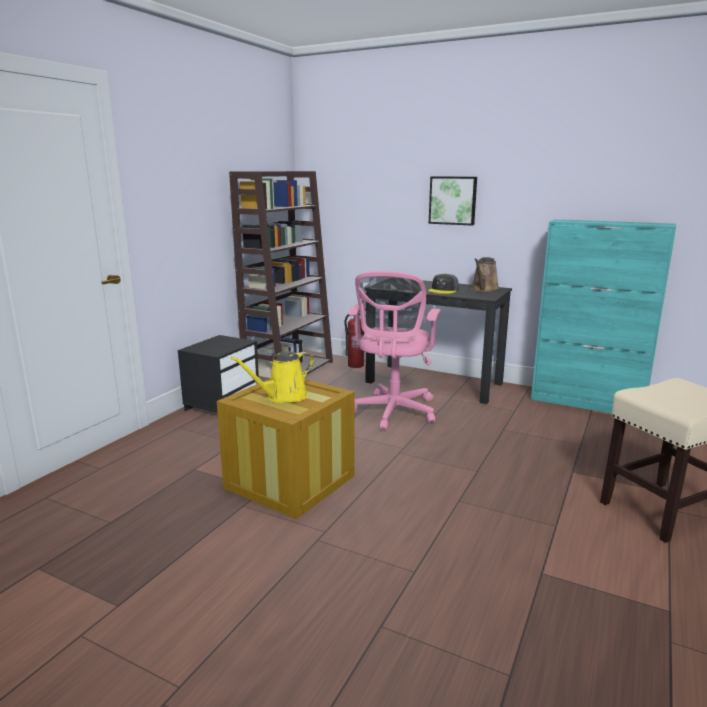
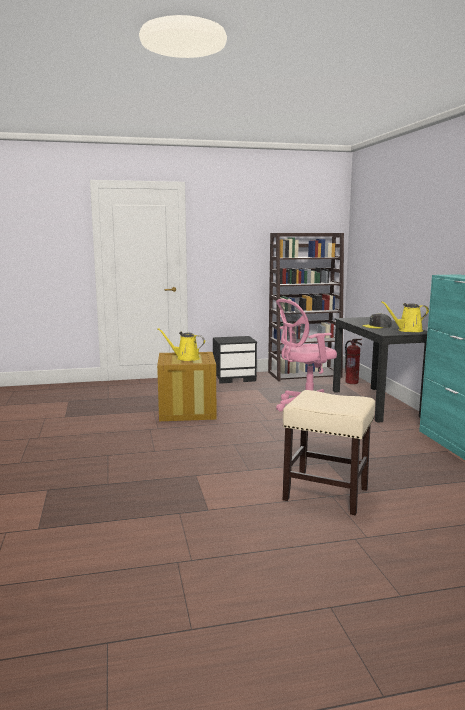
camera: 50 degrees right, 5 degrees down
(453, 200) = (412, 256): picture -> none
(484, 289) = (407, 330): brown watering can -> yellow watering can

